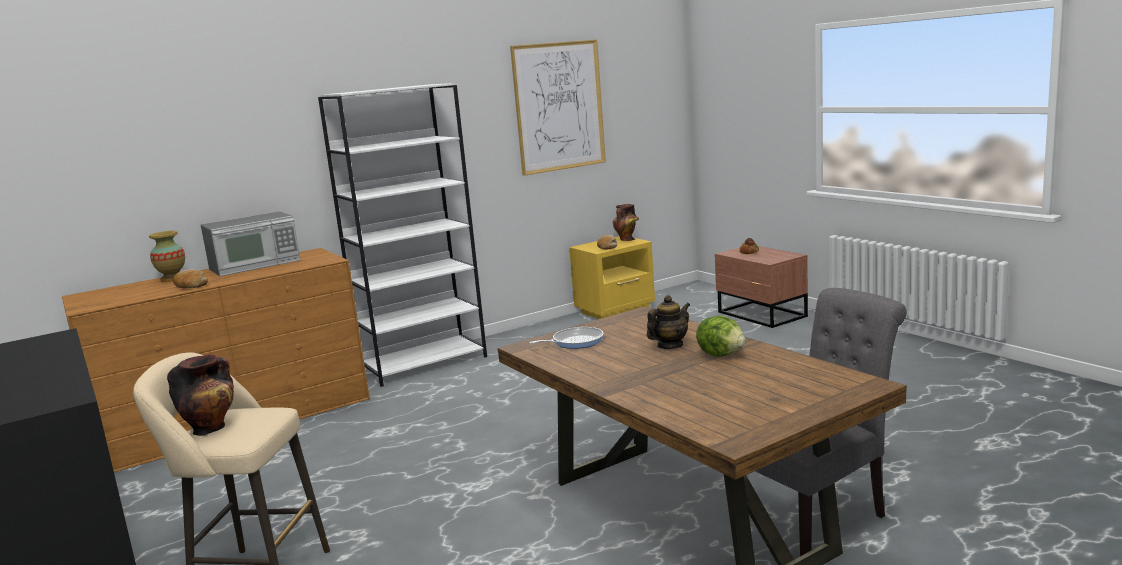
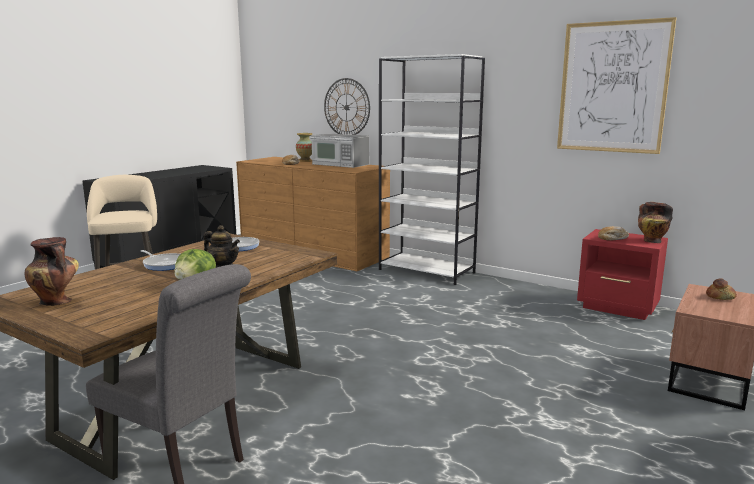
camera: 65 degrees right, 0 degrees up
(211, 428) = (115, 212): vase -> vase (57, 302)
(222, 177) = (346, 107): none -> wall clock
(616, 310) = (618, 307): yellow nightstand -> red nightstand
(629, 371) = (165, 264): none -> frying pan

